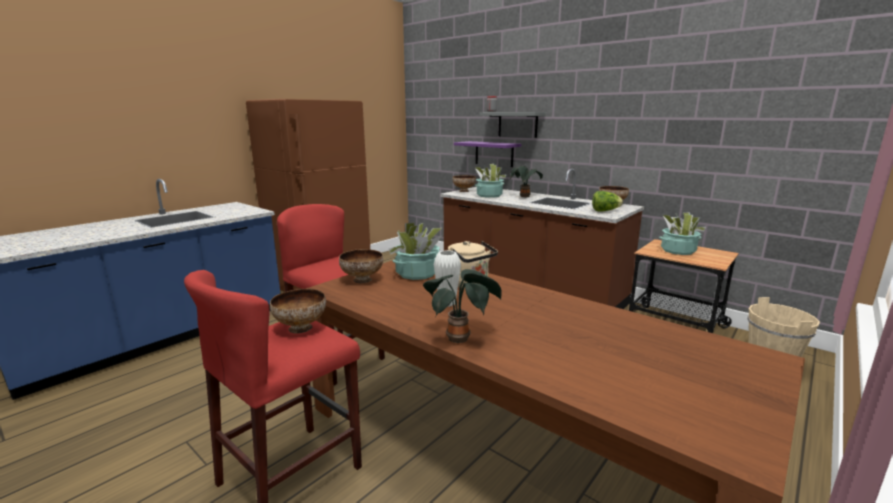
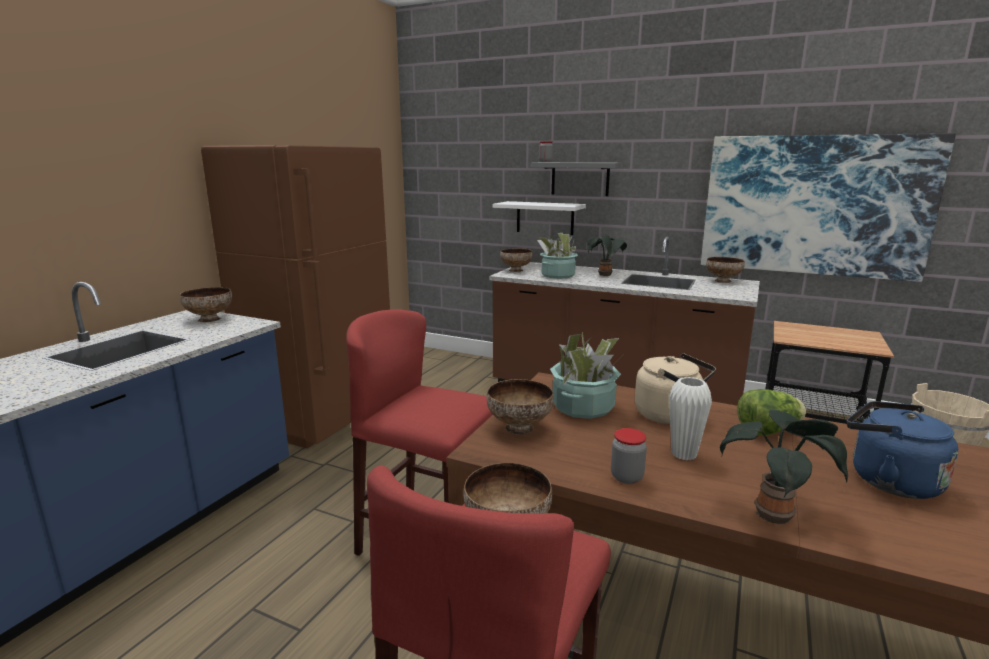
camera: 15 degrees left, 0 degrees up
(237, 208) = (210, 319): none -> bowl
(394, 310) = (626, 477): none -> jar
(494, 154) = (545, 218): purple shelf -> white shelf
(568, 332) = (888, 480): none -> blue kettle
(605, 211) = (728, 290): lettuce -> lettuce (768, 431)
(678, 251) = (817, 335): potted plant -> none
(687, 146) = (813, 205): none -> picture

